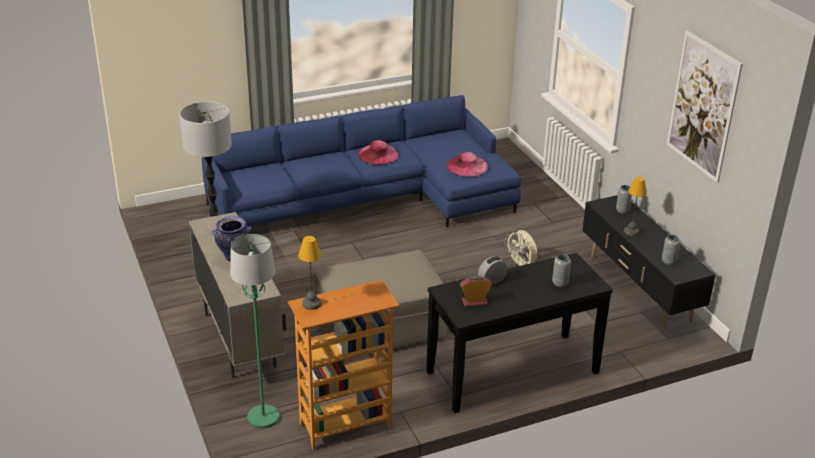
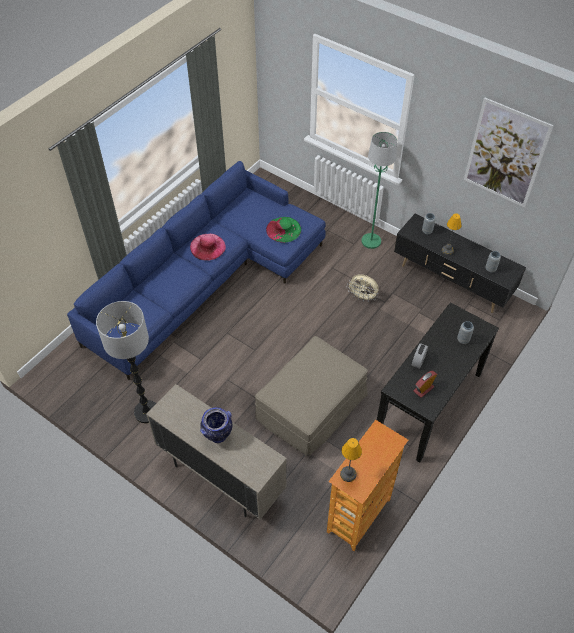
camera: 30 degrees left, 20 degrees up
(263, 417) = (297, 541): green floor lamp -> green floor lamp (371, 241)
(467, 166) = (283, 229): pink hat -> green hat

